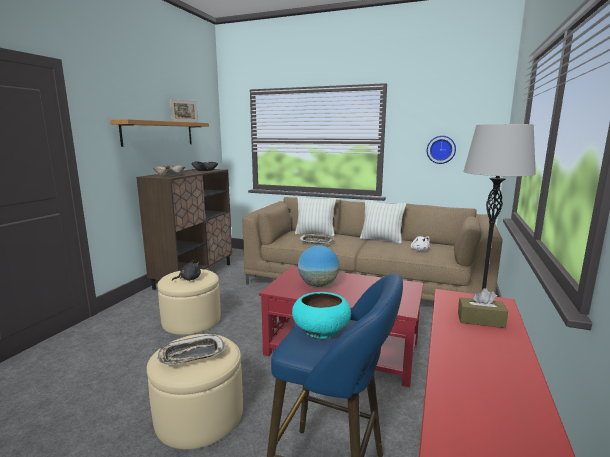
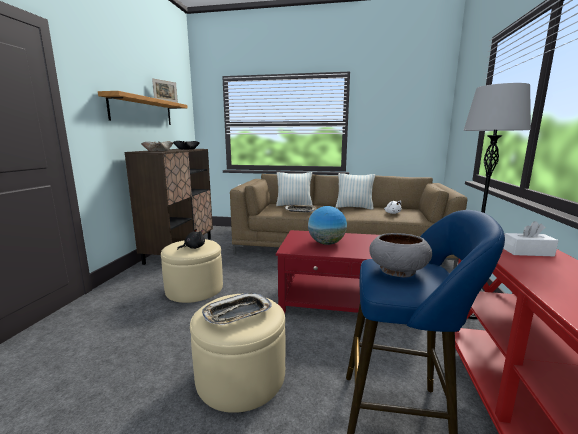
camera: 10 degrees left, 0 degrees up
(320, 330) = (397, 270): turquoise bowl -> grey bowl
(441, 149) = (396, 129): wall clock -> none
(480, 320) = (527, 252): brown tissue box -> white tissue box

